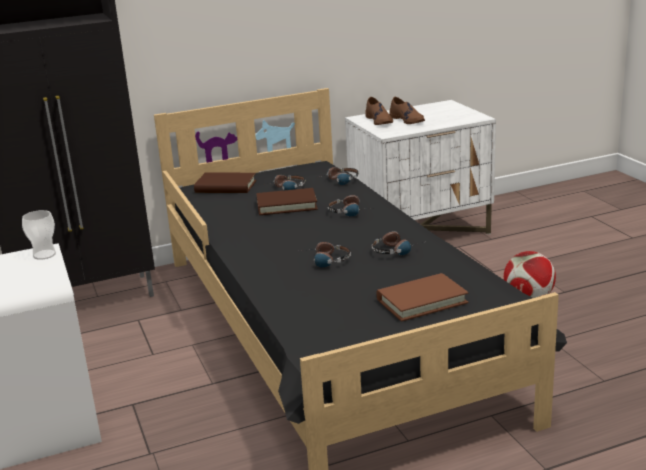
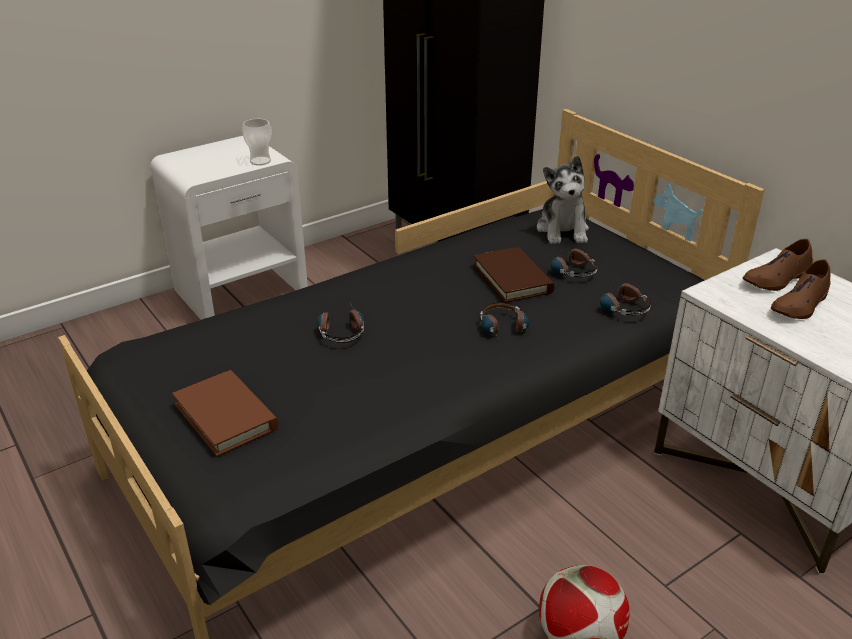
camera: 75 degrees right, 10 degrees up
(225, 187) = (563, 230): brown book -> plush toy
(397, 250) = (380, 382): headphones -> none

